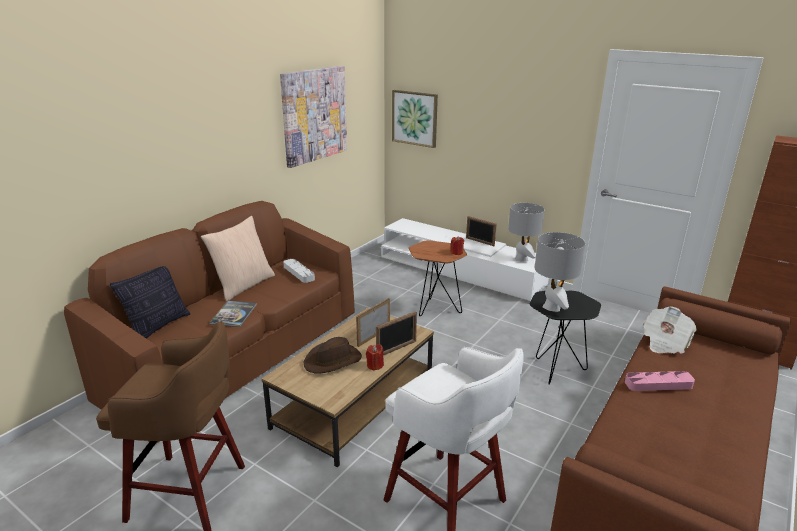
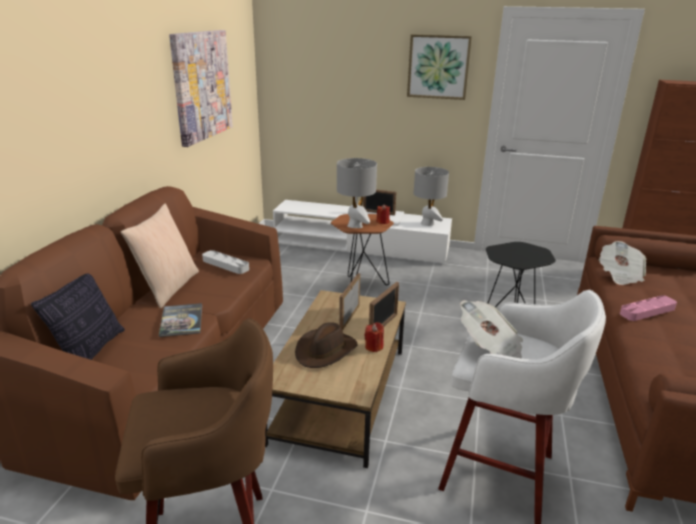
camera: 20 degrees left, 0 degrees up
(415, 118) = (294, 90): picture -> picture (438, 67)
(430, 383) = (490, 347): none -> newspaper
(552, 307) = (511, 259): grey table lamp -> grey table lamp (355, 225)

